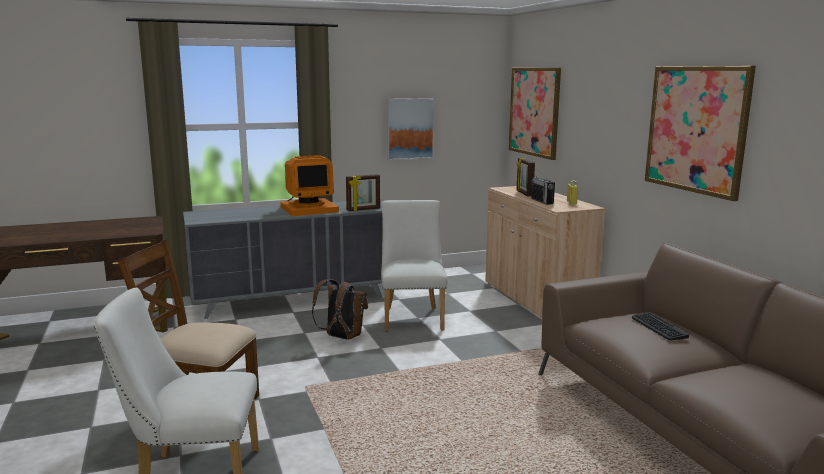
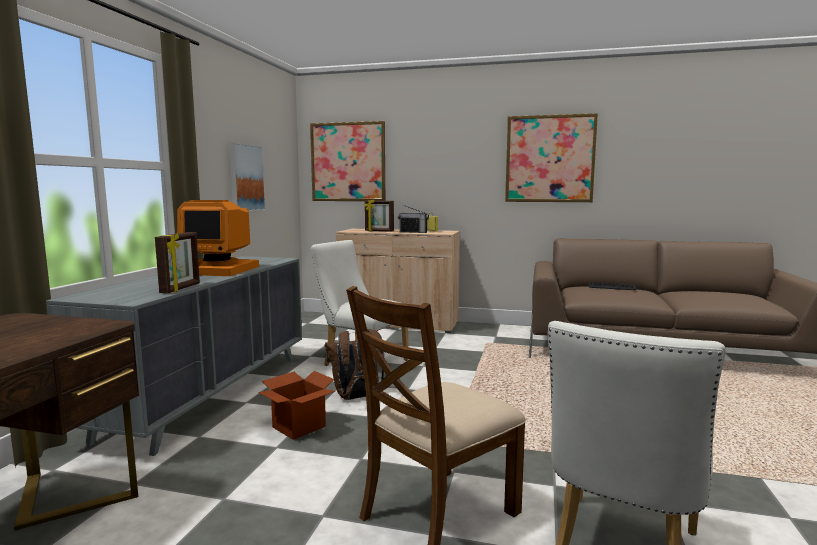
camera: 55 degrees left, 5 degrees down
(274, 337) = (299, 427): none -> cardboard box
(309, 209) = (218, 270): monitor -> monitor turned 90 degrees clockwise
(363, 209) = (275, 262): picture frame -> picture frame (181, 288)

